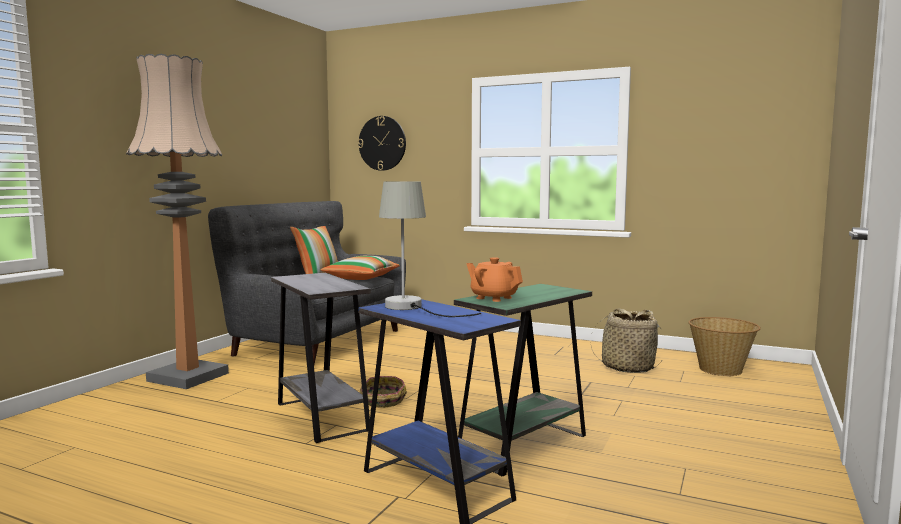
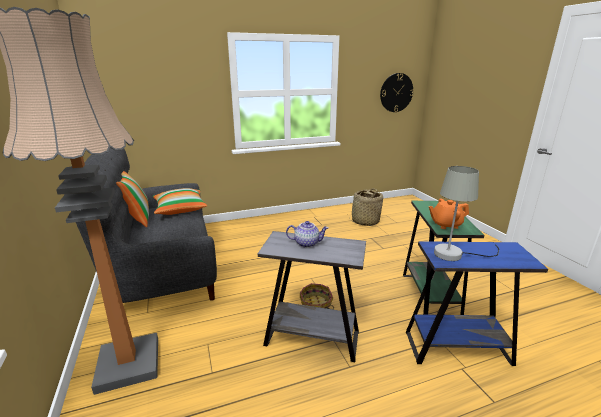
camera: 45 degrees left, 15 degrees up
(320, 280) = (307, 243): none -> teapot
(382, 143) = (144, 86): wall clock -> wall clock (396, 92)
(721, 369) = (395, 209): basket -> none

